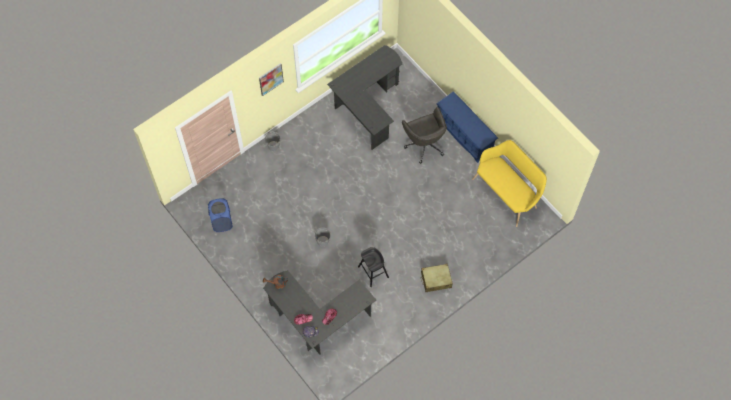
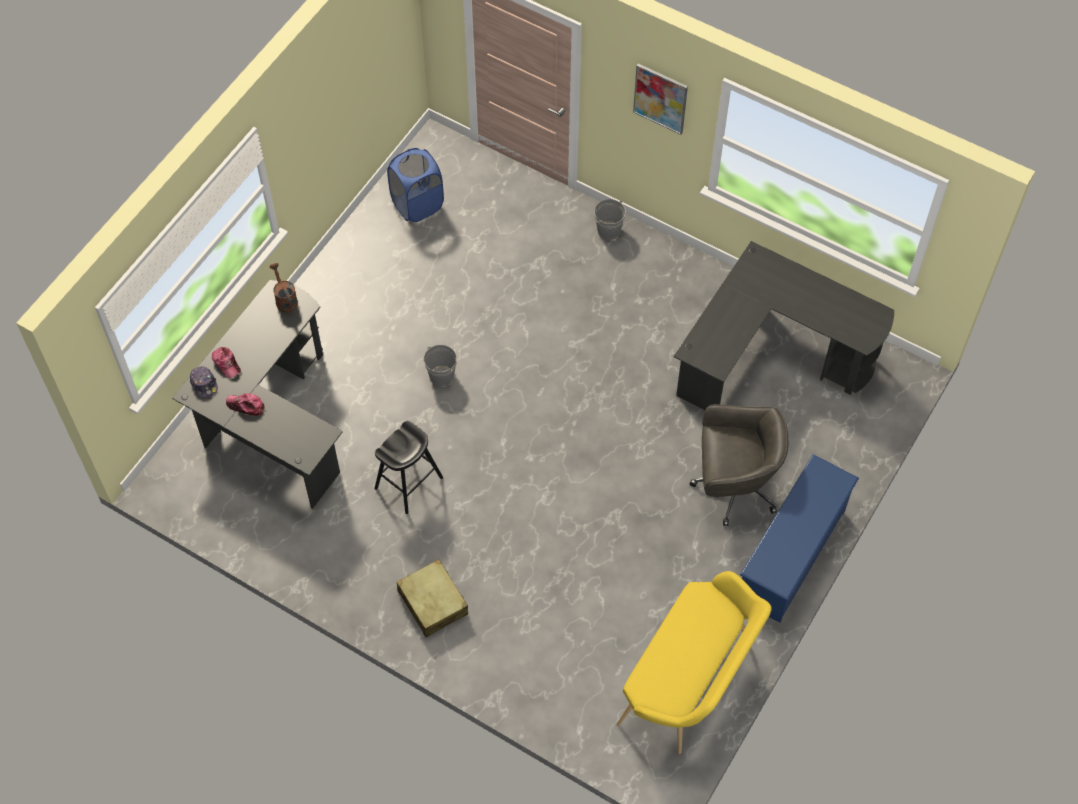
camera: 70 degrees right, 5 degrees down
(424, 144) = (733, 486): grey office chair -> grey office chair turned 135 degrees counterclockwise

